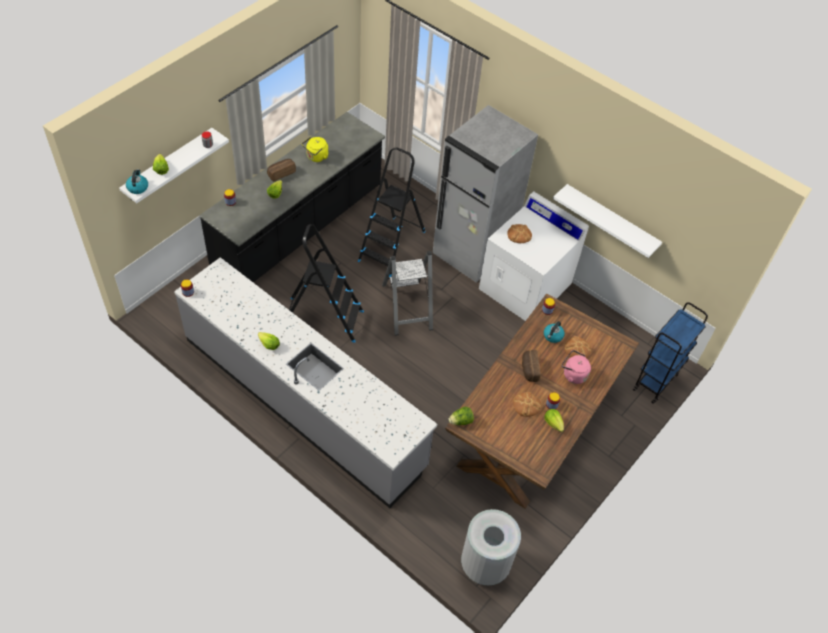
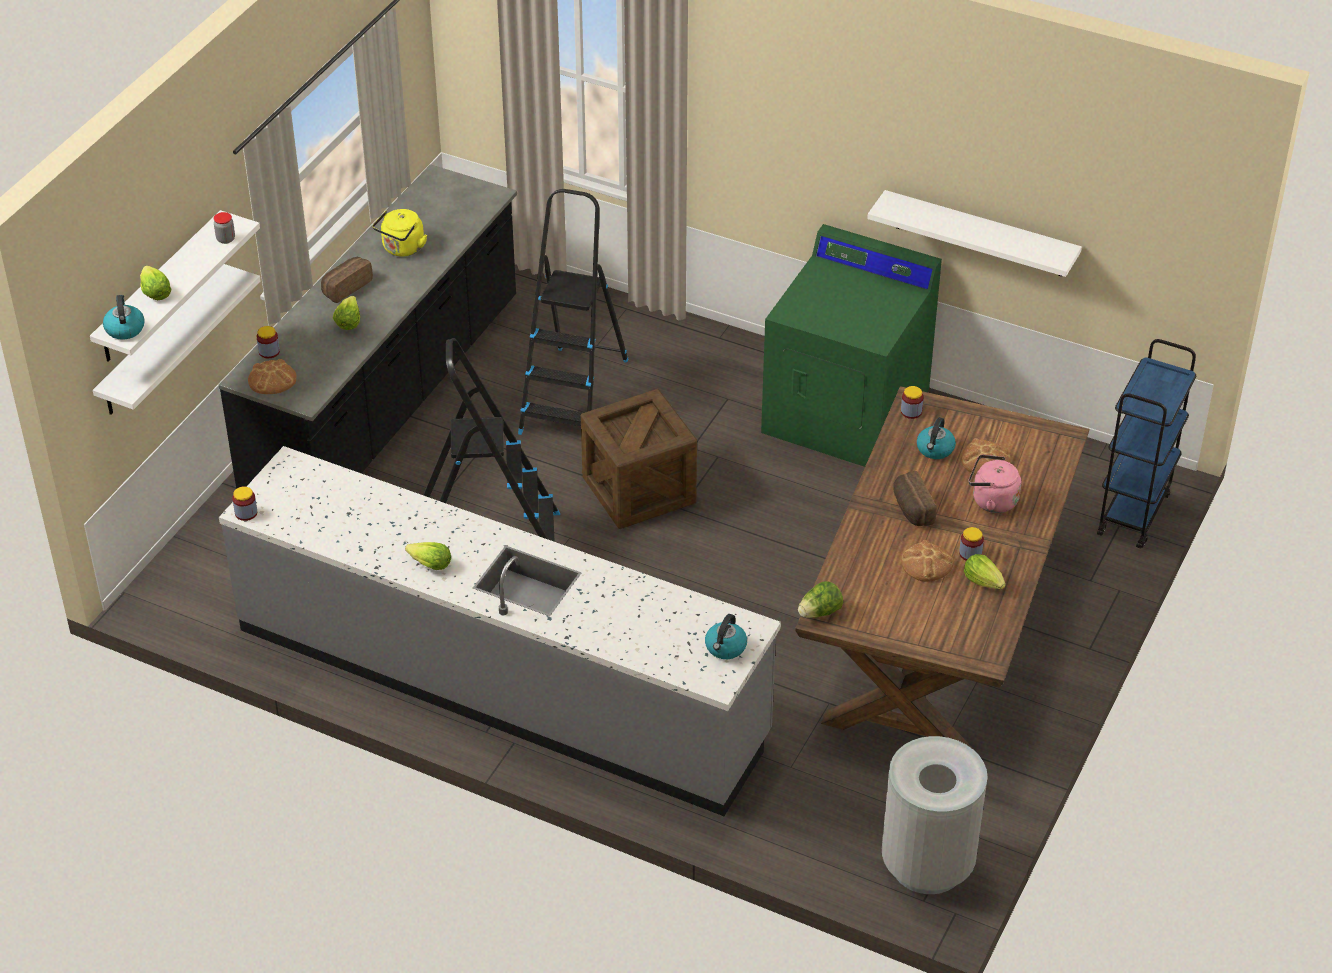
camera: 10 degrees left, 10 degrees down
(168, 190) = (161, 341): none -> white shelf
(403, 433) = (725, 648): none -> kettle
(407, 307) = (639, 490): grey step ladder -> crate
(474, 250) = (730, 372): grey fridge -> none
(519, 234) = (820, 301): bread -> bread (272, 379)
(525, 286) = (846, 411): white washing machine -> green washing machine

